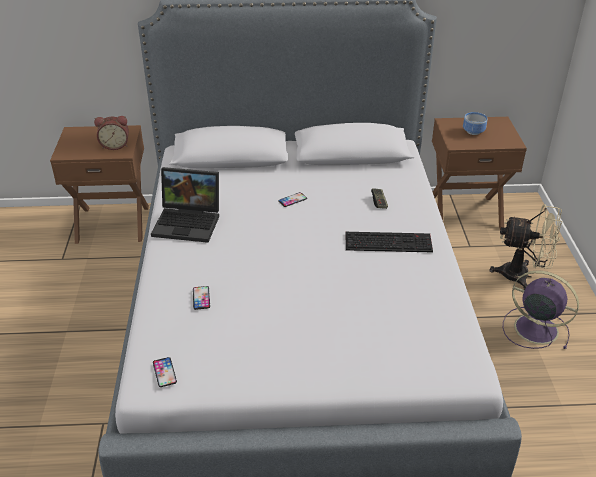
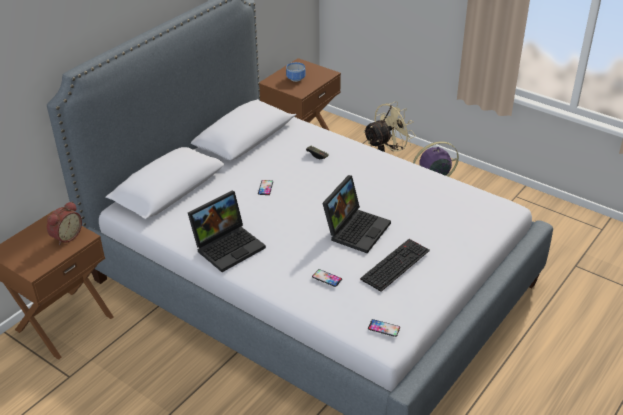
camera: 50 degrees left, 0 degrees up
(296, 279) = (356, 229): none -> laptop
(389, 242) = (363, 173): keyboard -> keyboard (395, 264)

